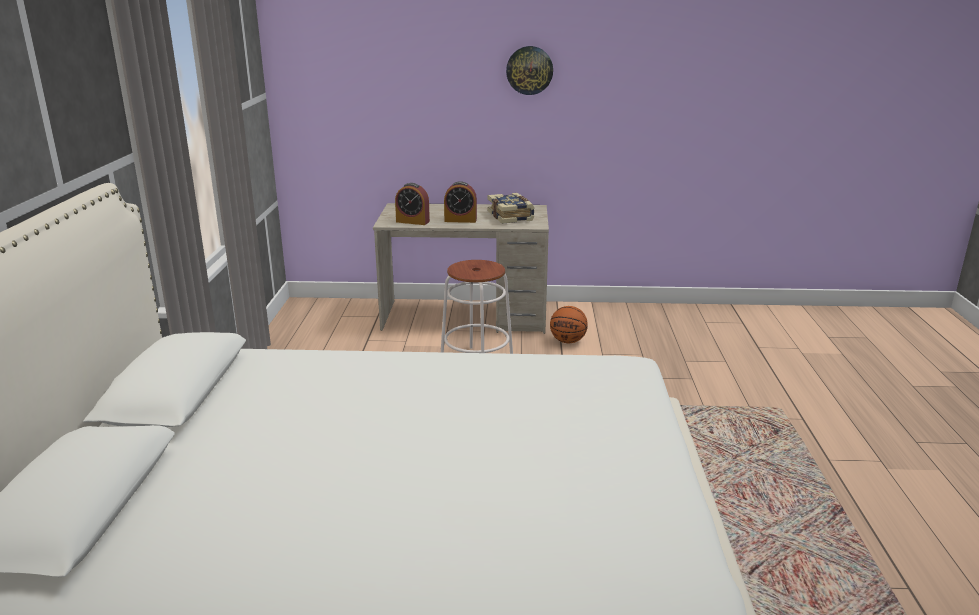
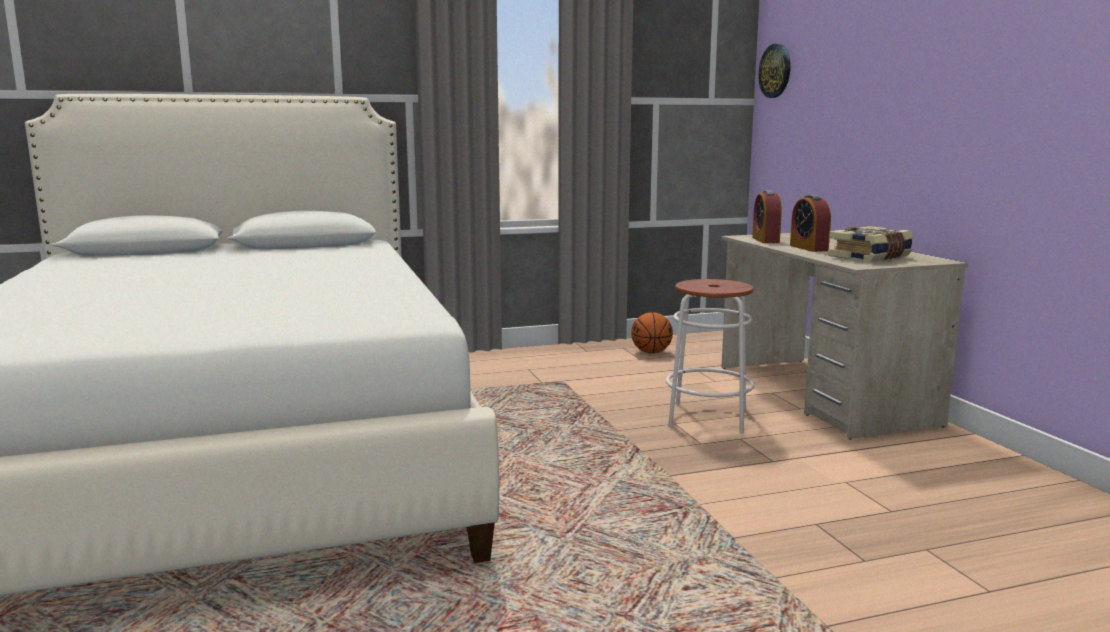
camera: 70 degrees right, 10 degrees down
(529, 70) = (975, 47): wall clock -> wall clock (775, 71)
(568, 341) = (849, 455): basketball -> basketball (651, 352)

